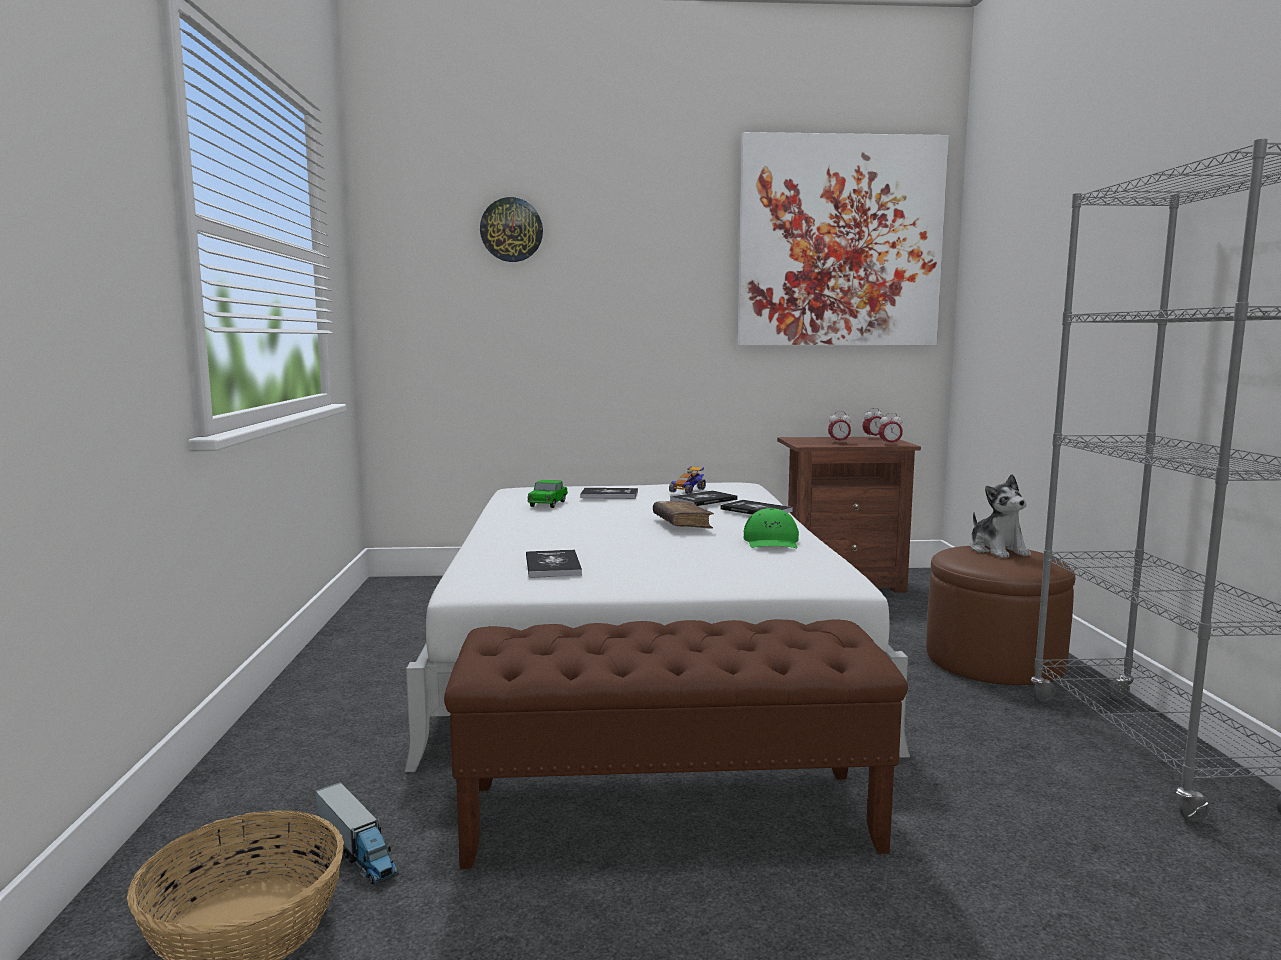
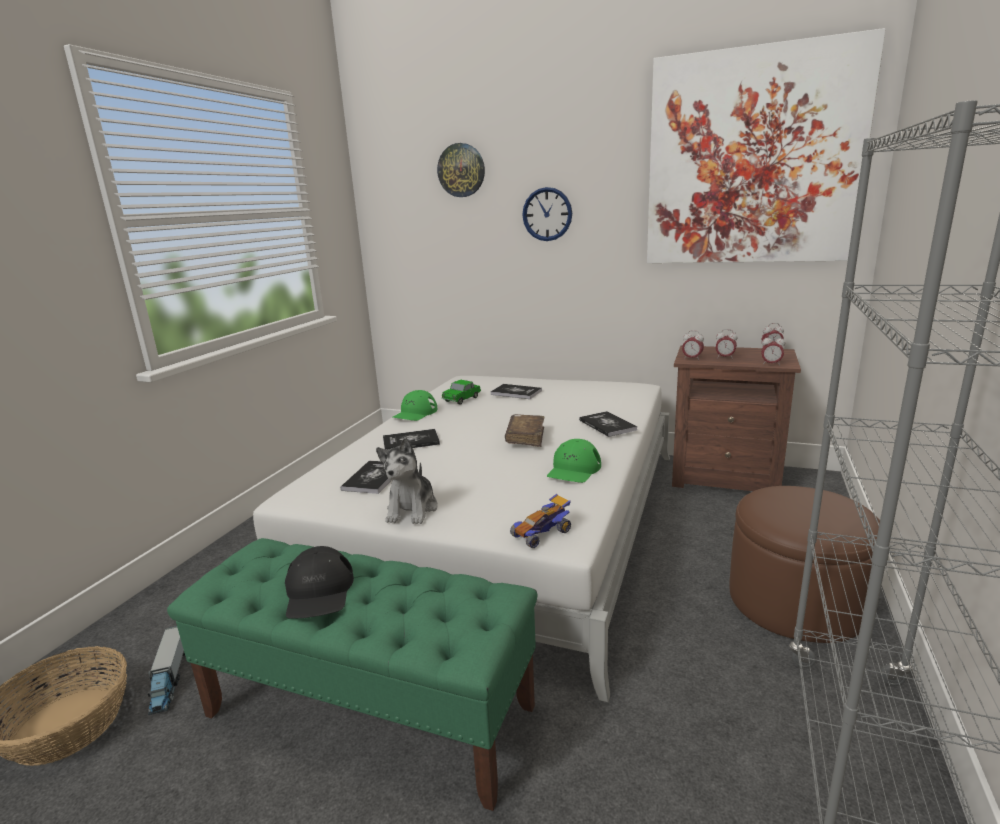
camera: 25 degrees right, 10 degrees up
(507, 517) = (415, 413): none -> green cap
(620, 287) = (547, 214): none -> wall clock
(639, 648) = (319, 592): none -> black cap
(671, 816) = (370, 711): brown bench -> green bench
(687, 490) = (578, 393): toy car -> toy car (542, 533)
(703, 500) = (577, 407): book -> book (411, 441)
(808, 444) = (692, 359): none -> alarm clock
(997, 550) = (812, 500): plush toy -> plush toy (412, 509)

